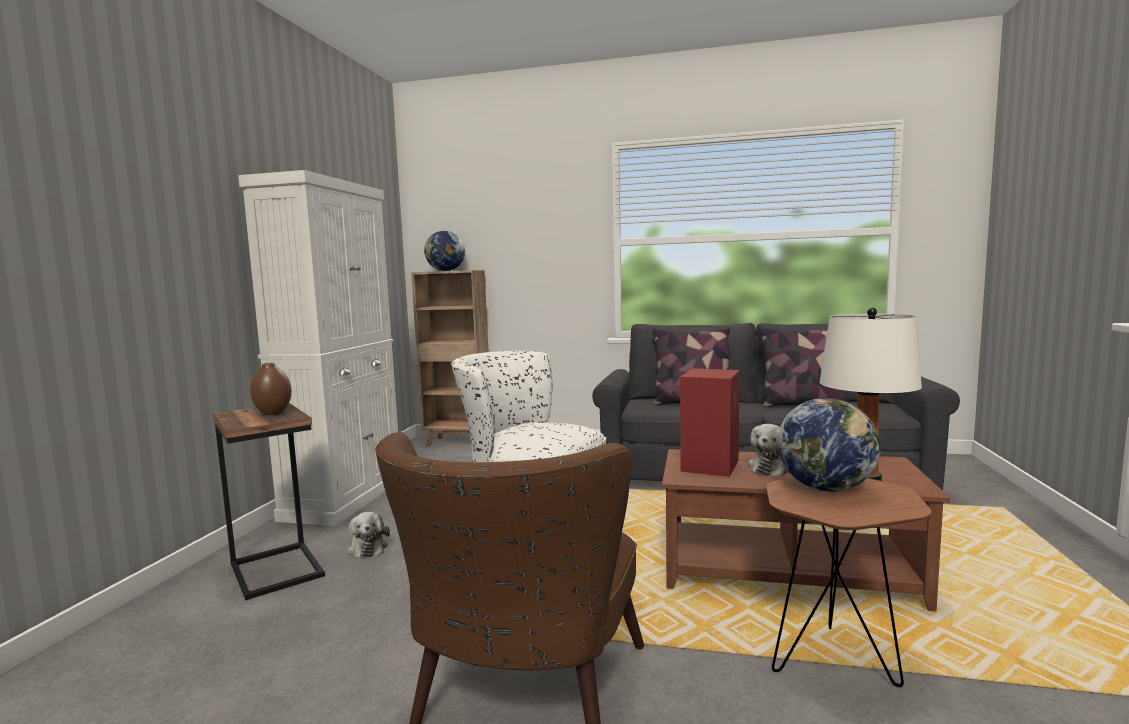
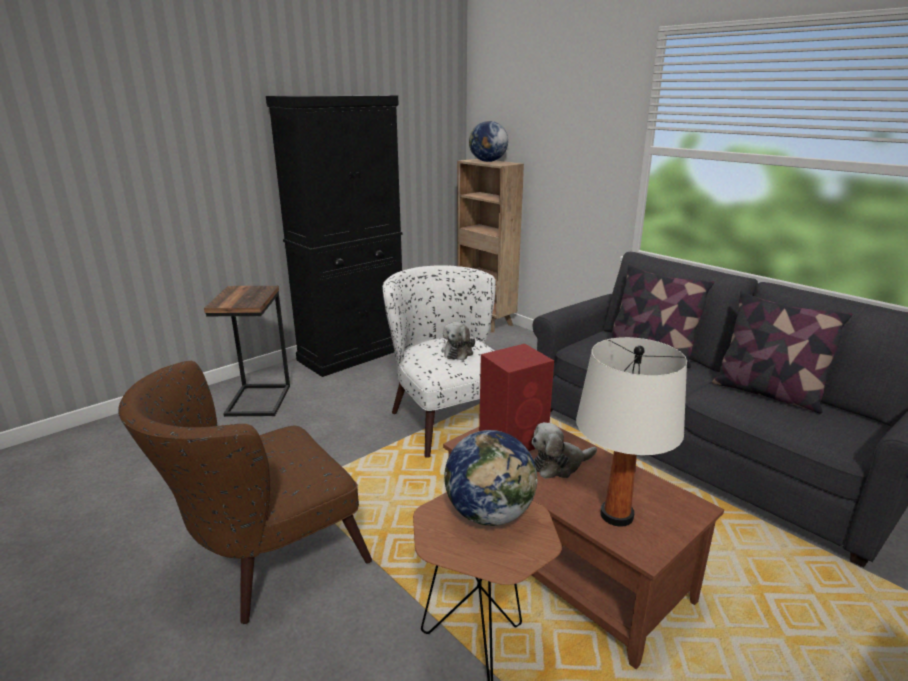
camera: 35 degrees right, 15 degrees up
(274, 413) = (251, 296): brown vase -> none
(345, 498) = (353, 354): white cabinet -> black cabinet
(368, 547) = (319, 403): plush toy -> plush toy (458, 351)

